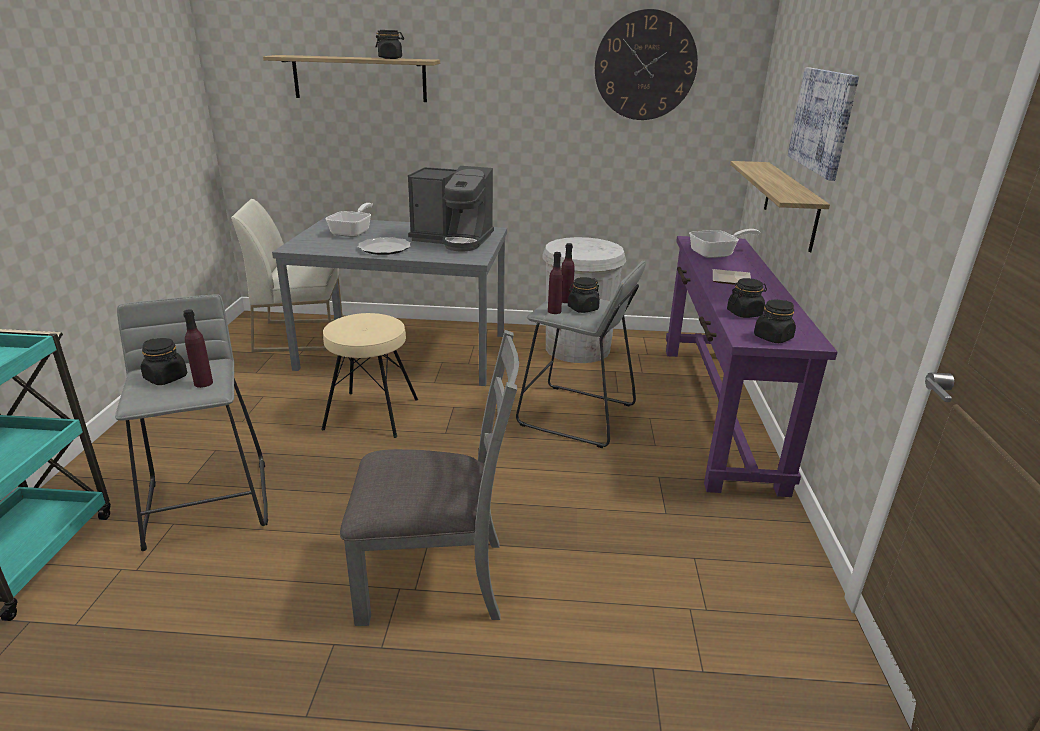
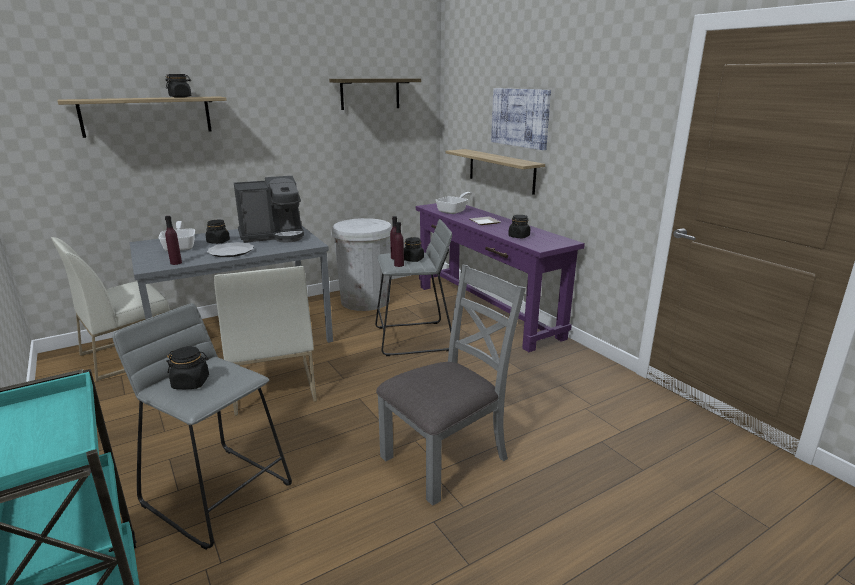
camera: 35 degrees left, 5 degrees down
(203, 383) = (231, 375): purple bottle -> purple bottle (176, 263)
(371, 414) = (272, 386): beige stool -> white chair
(645, 66) = (370, 93): wall clock -> shelf
(772, 338) = (550, 244): black jar -> black jar (218, 242)

